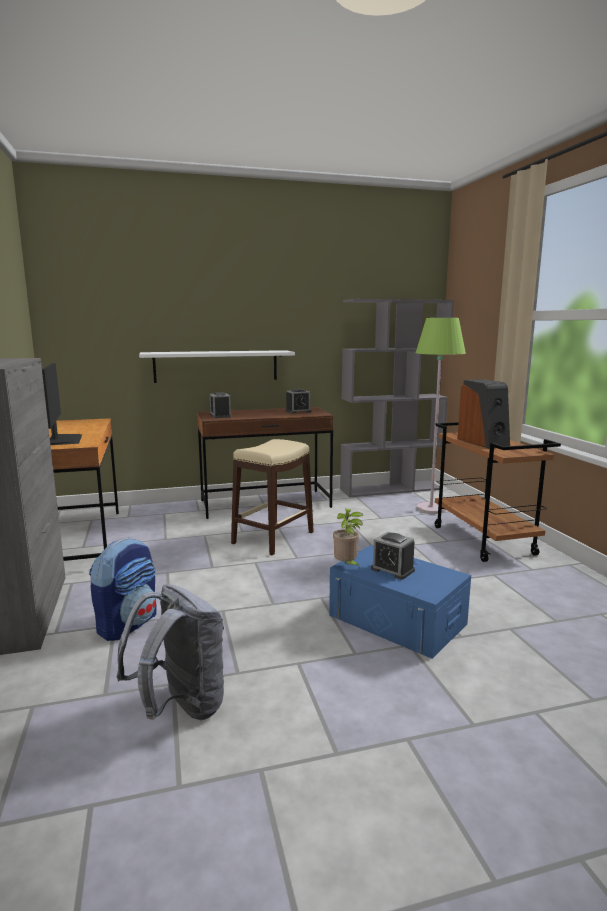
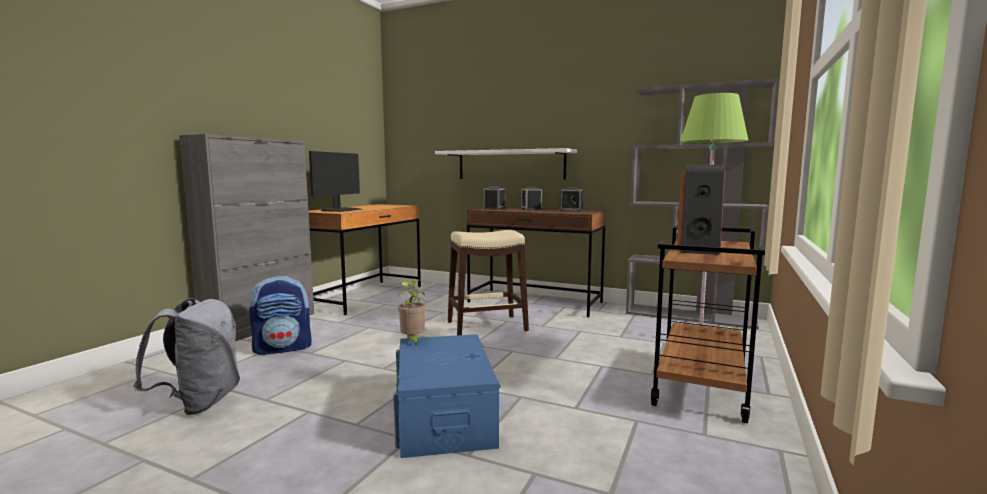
camera: 40 degrees right, 5 degrees down
(392, 570) = (440, 355): alarm clock -> alarm clock (531, 209)

